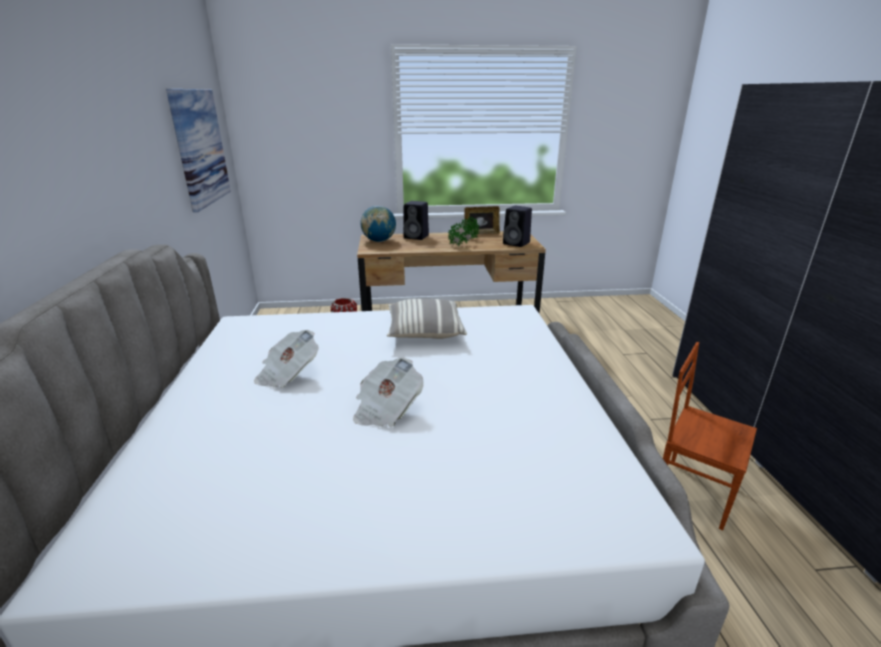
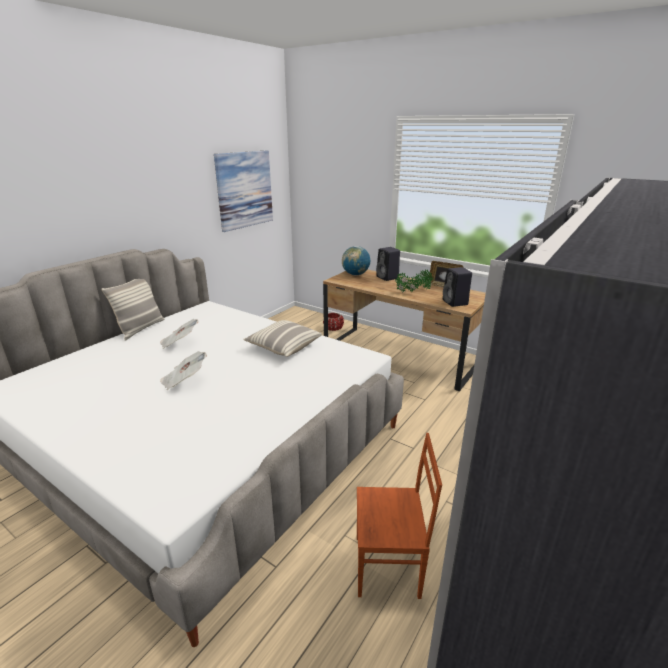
camera: 40 degrees right, 0 degrees up
(185, 380) = (140, 329): none -> pillow
(693, 491) = (388, 567): brown chair -> brown chair turned 105 degrees clockwise

